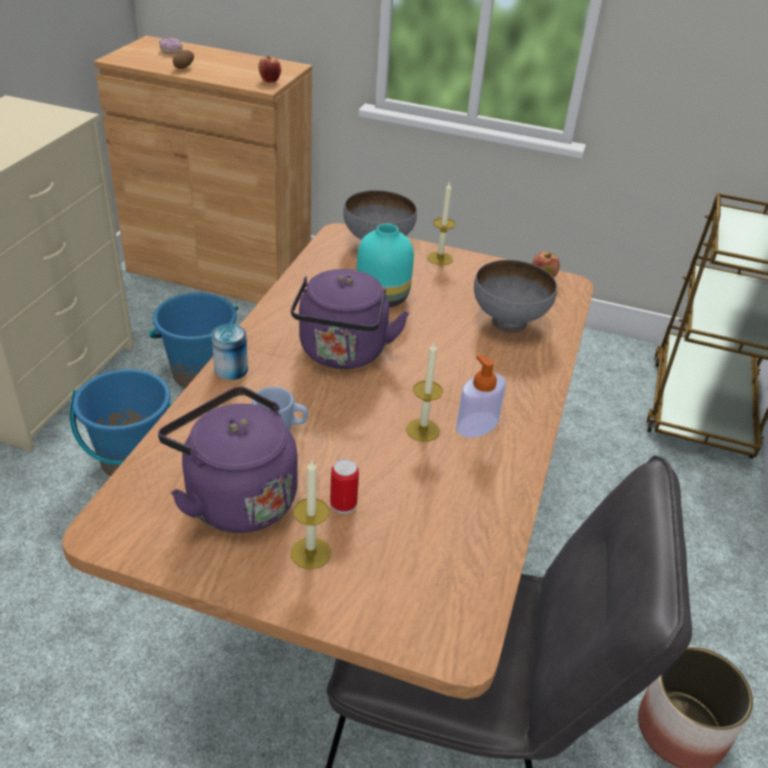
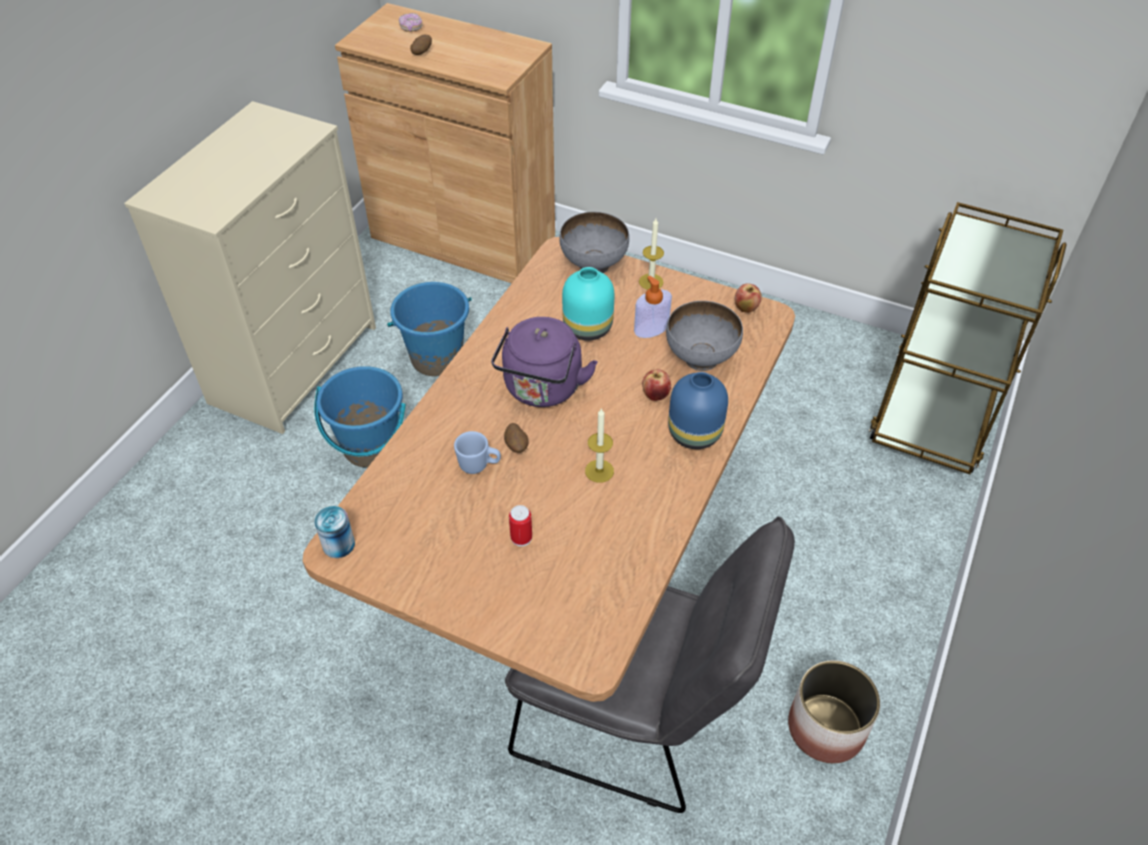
camera: 10 degrees right, 10 degrees up
(231, 369) = (443, 403): can -> can (338, 544)
(236, 497) = (436, 527): purple kettle -> none
(270, 81) = (506, 70): apple -> apple (655, 395)
(310, 553) = (489, 579): candle -> none
(322, 408) = (516, 446): none -> potato
(477, 424) = (647, 467): soap dispenser -> soap dispenser (651, 328)
(522, 390) = (696, 434): none -> blue vase

